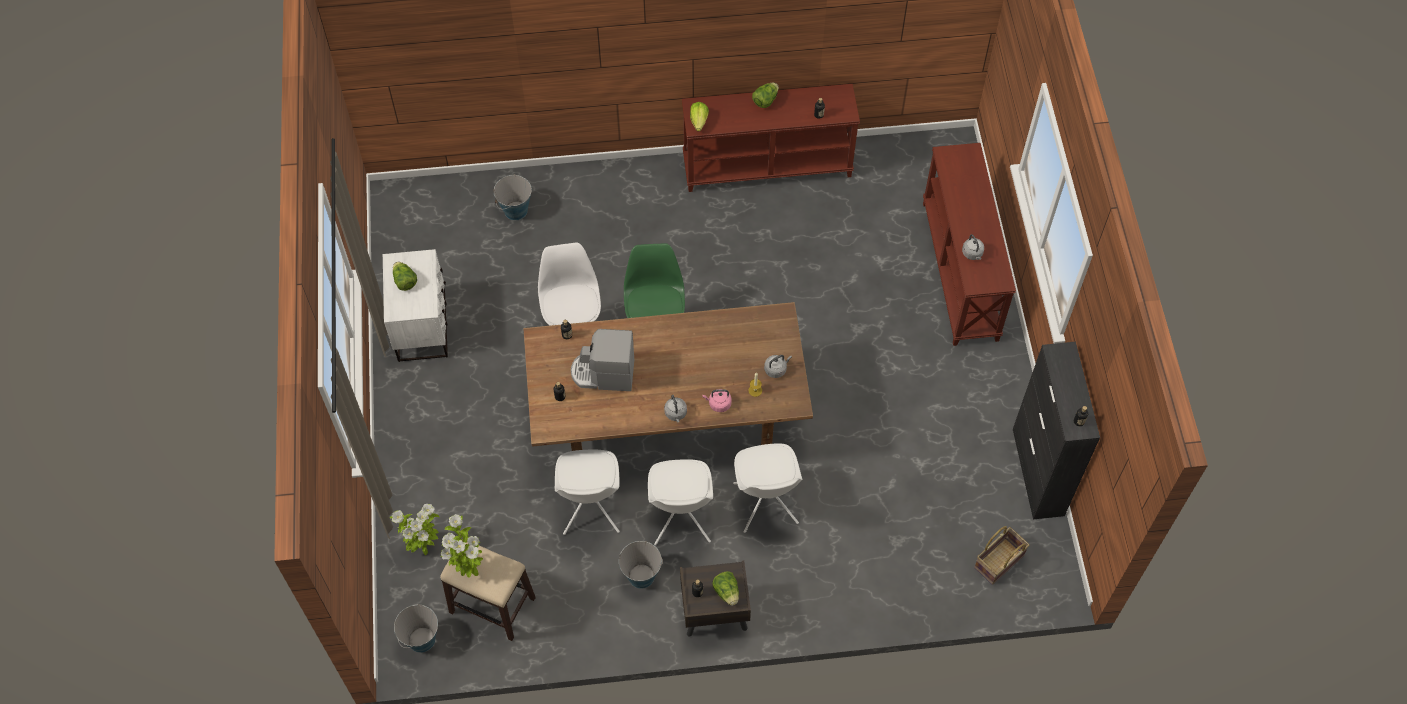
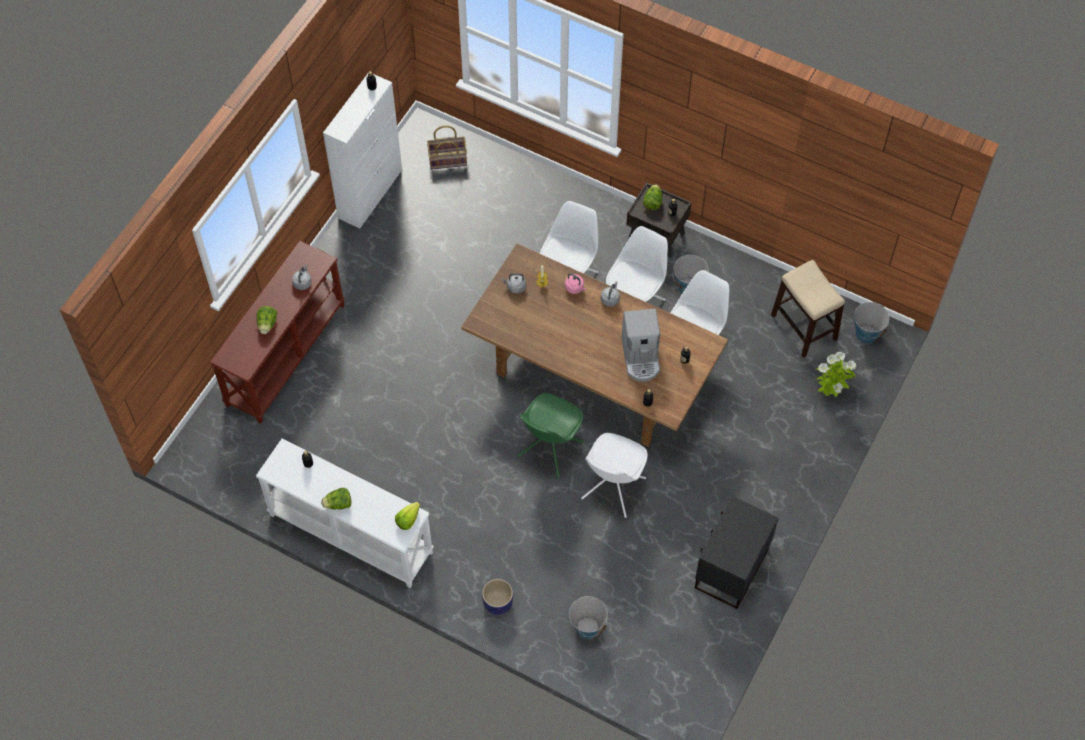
camera: 145 degrees left, 0 degrees up
(404, 281) = (741, 543): lettuce -> lettuce (267, 324)
(422, 325) = (730, 568): white nightstand -> black nightstand
(468, 568) = (822, 293): potted plant -> none
(603, 186) = (497, 603): none -> planter
(603, 374) = (641, 357): coffee machine -> coffee machine turned 45 degrees clockwise
(767, 165) = (350, 534): brown console table -> white console table
(1038, 472) = (370, 193): black cabinet -> white cabinet

